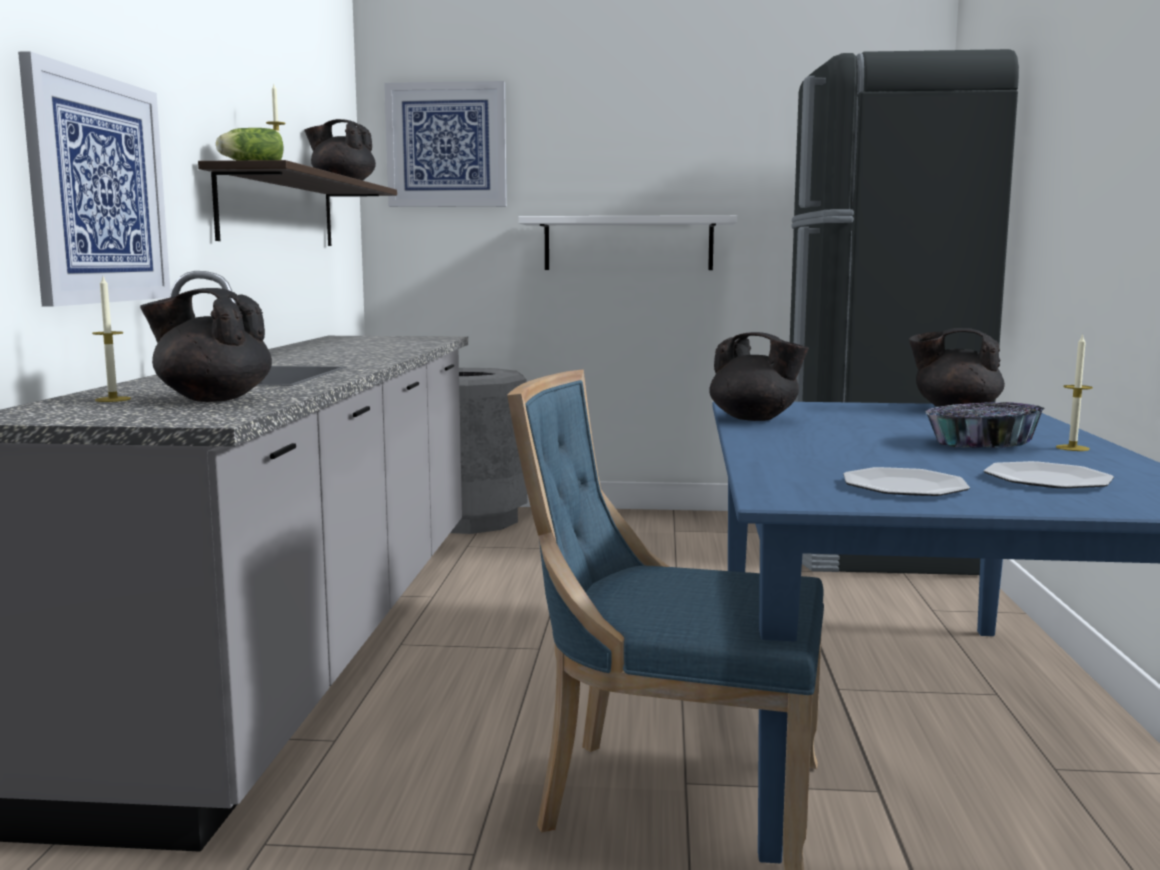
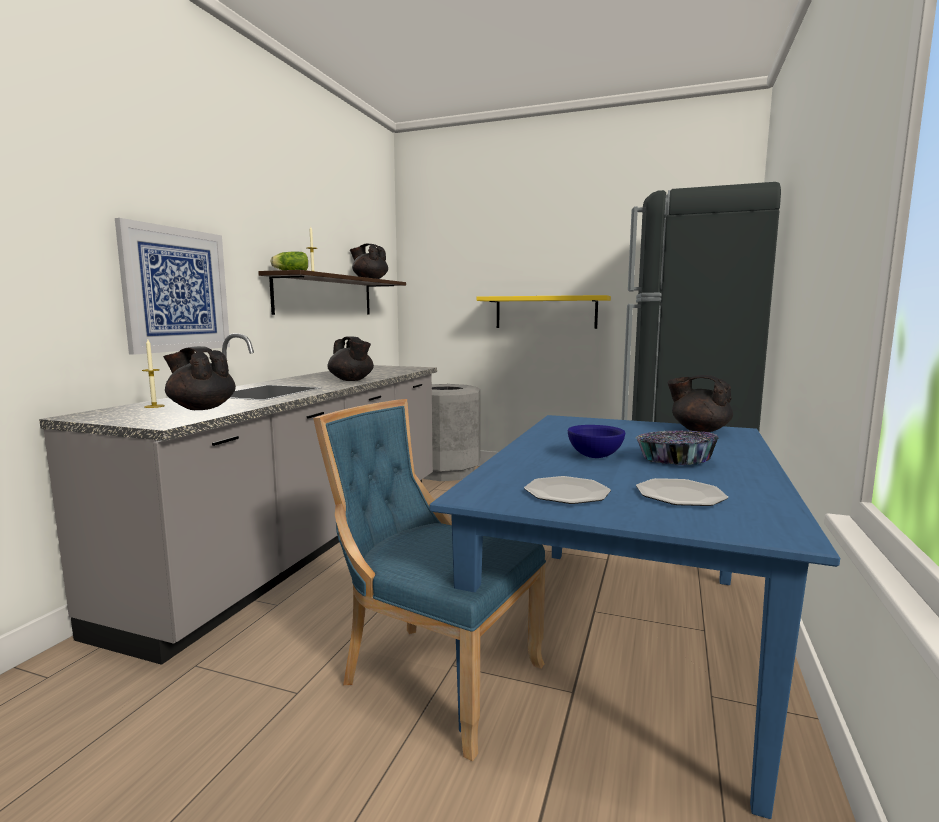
camera: 15 degrees right, 0 degrees up
(446, 145) = (443, 255): picture -> none
(628, 244) = (545, 312): white shelf -> yellow shelf
(754, 419) = (550, 430): black teapot -> black teapot (351, 380)
(869, 445) = (594, 456): none -> blue bowl
(1072, 448) = (740, 468): candle -> none

